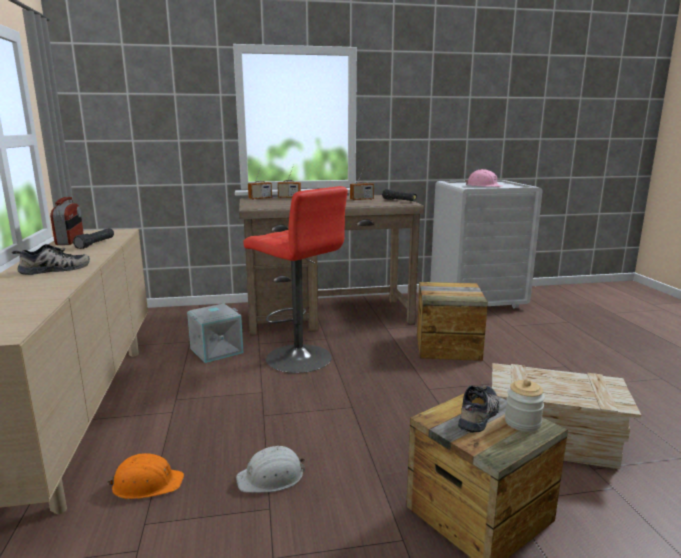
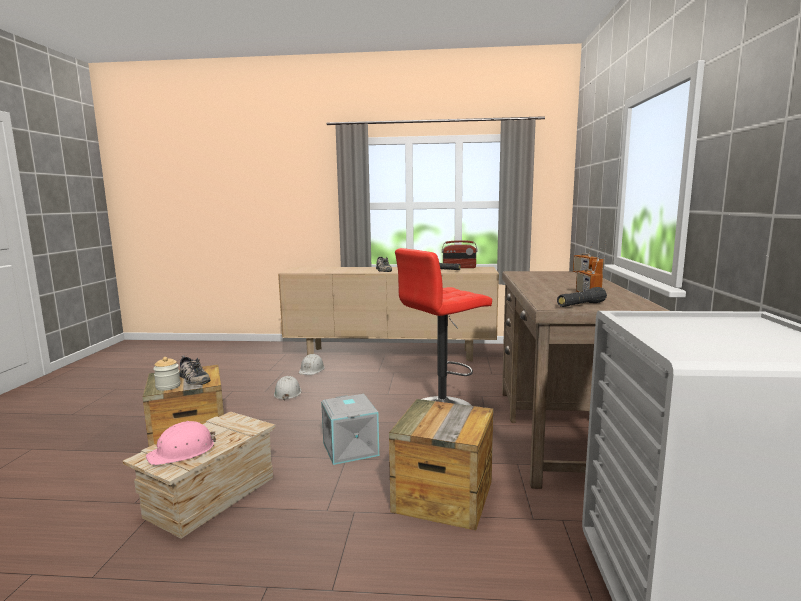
camera: 105 degrees right, 5 degrees down
(147, 484) = (312, 370): orange hard hat -> white hard hat
(216, 350) = (470, 381): grey storage box -> grey storage box (351, 449)
(483, 186) = (701, 331): pink hard hat -> pink hard hat (182, 451)

